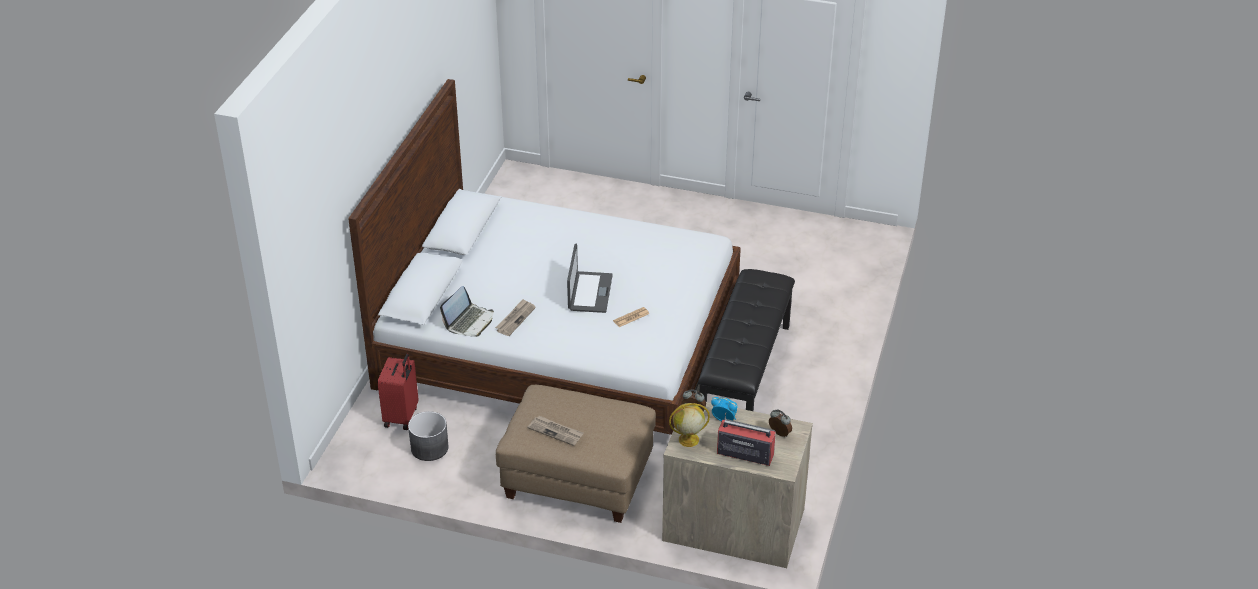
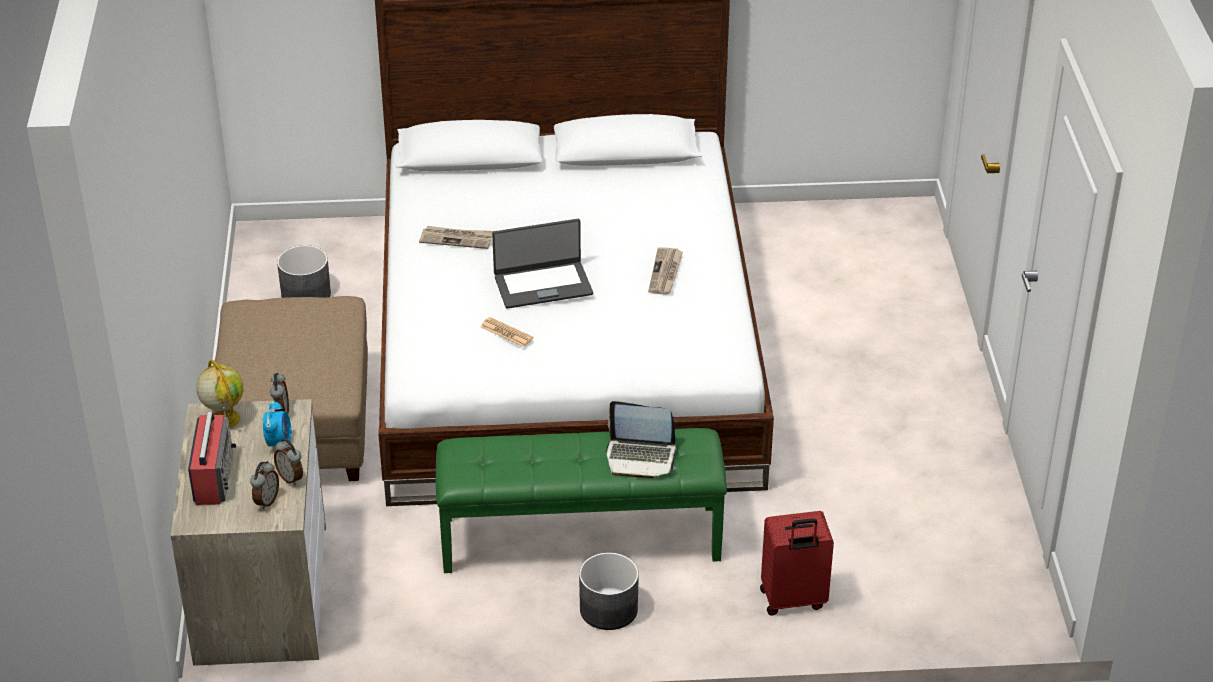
camera: 70 degrees right, 0 degrees up
(402, 417) = (352, 258): red suitcase -> red suitcase (793, 600)
(469, 321) = (434, 205): laptop -> laptop (641, 457)
(556, 431) = (263, 333): newspaper -> newspaper (665, 273)
(744, 375) = (581, 537): black bench -> green bench
(761, 419) = (291, 478): none -> alarm clock
(810, 378) = (609, 609): none -> grey planter

